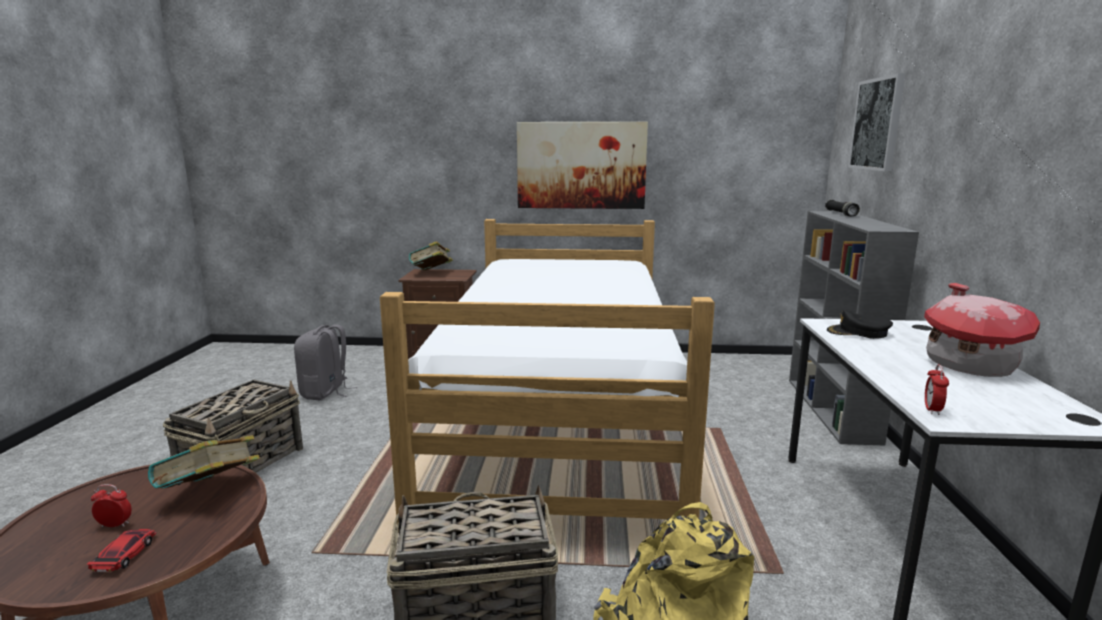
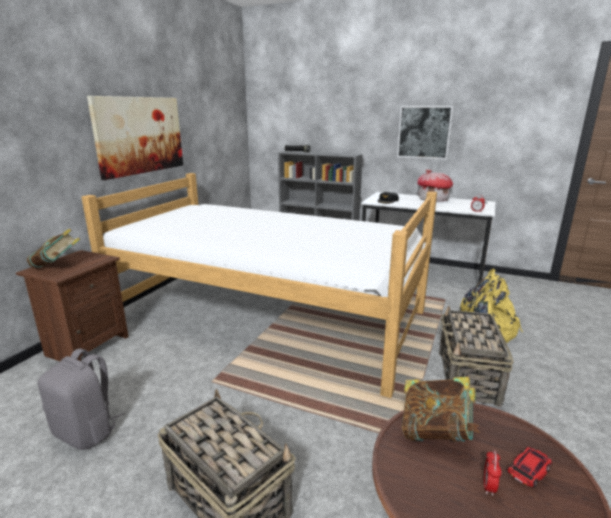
camera: 70 degrees left, 5 degrees up
(125, 554) = (529, 469): toy car -> toy car turned 120 degrees clockwise
(877, 124) = (301, 102): picture -> picture (424, 132)

